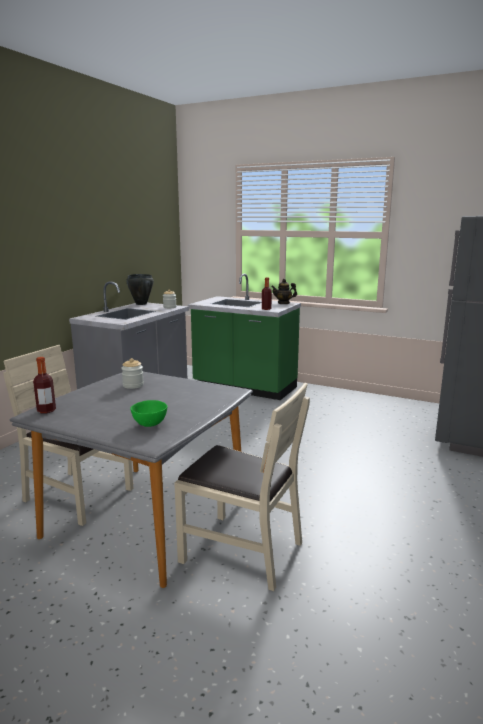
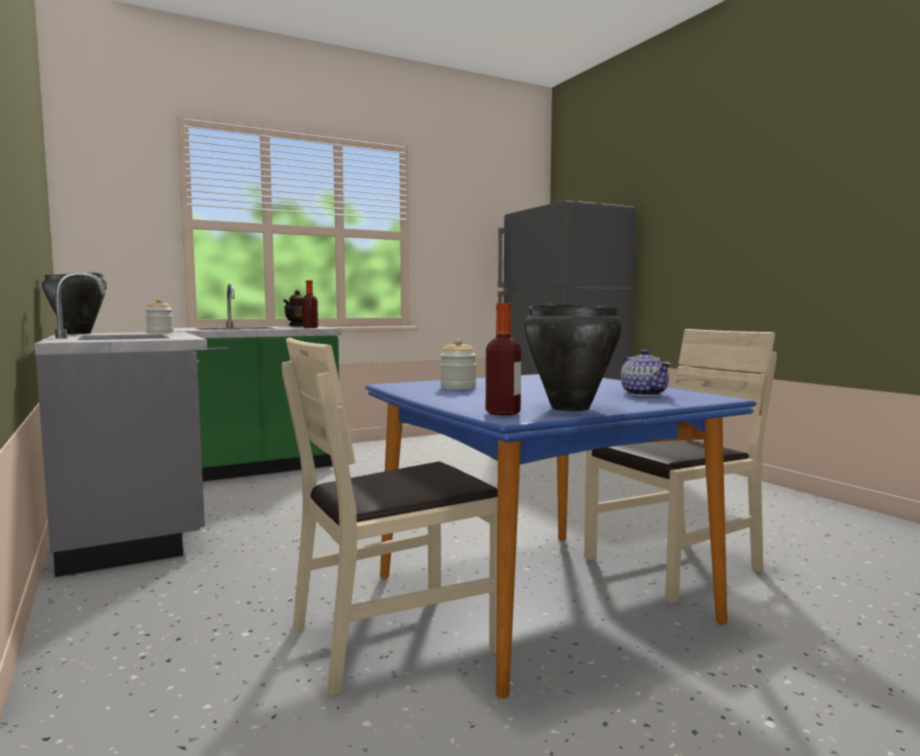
camera: 55 degrees left, 10 degrees down
(73, 419) = (570, 408): none -> black cooking pot
(148, 518) = (539, 598): grey dining table -> blue dining table
(150, 424) = (644, 394): green bowl -> teapot

